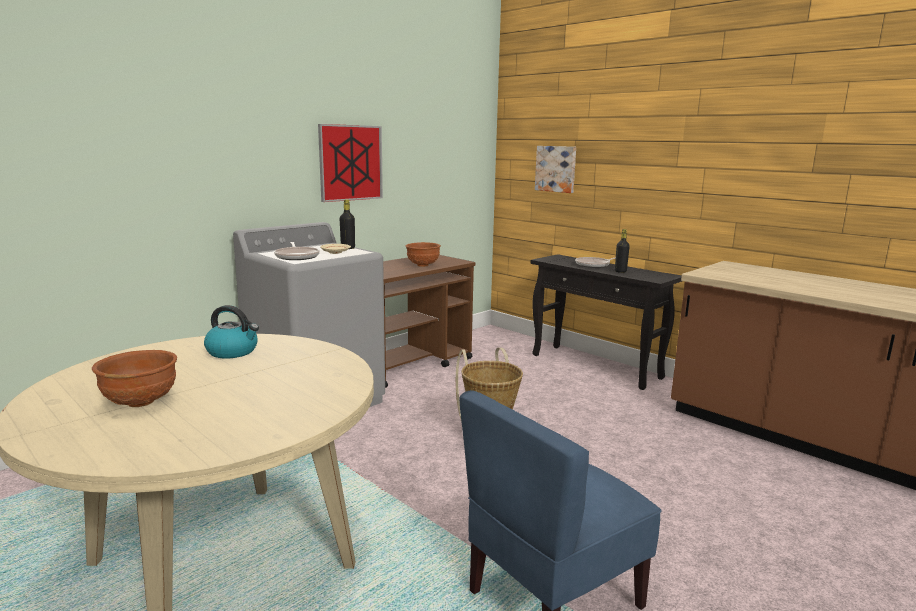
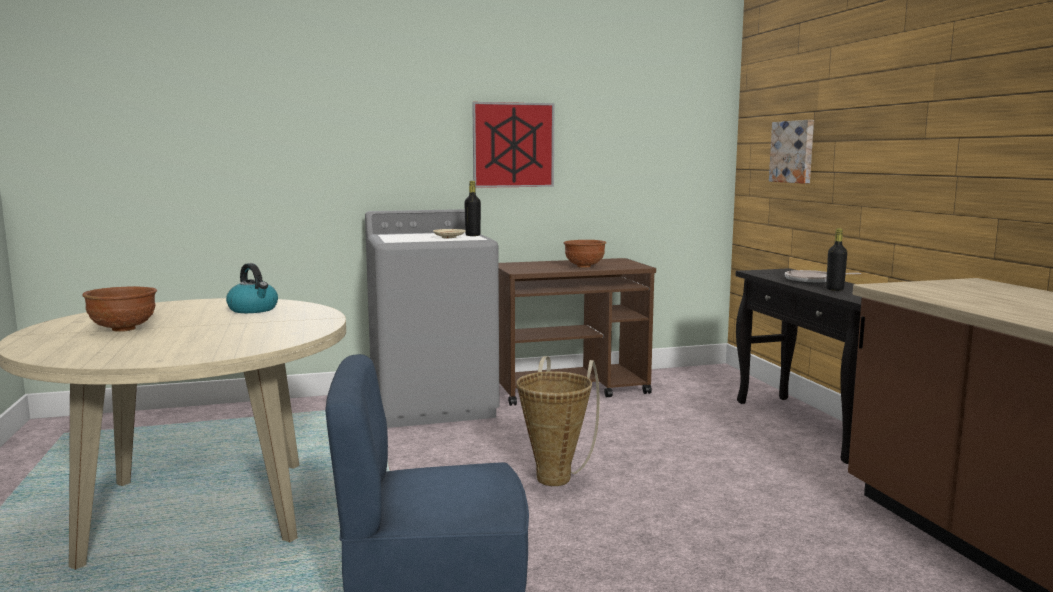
camera: 30 degrees right, 5 degrees down
(297, 256) = (404, 238): frying pan -> none

